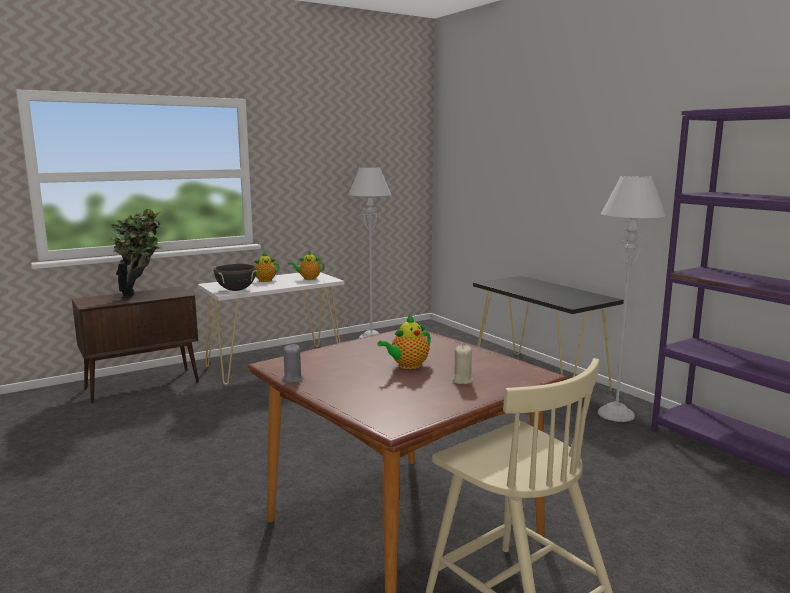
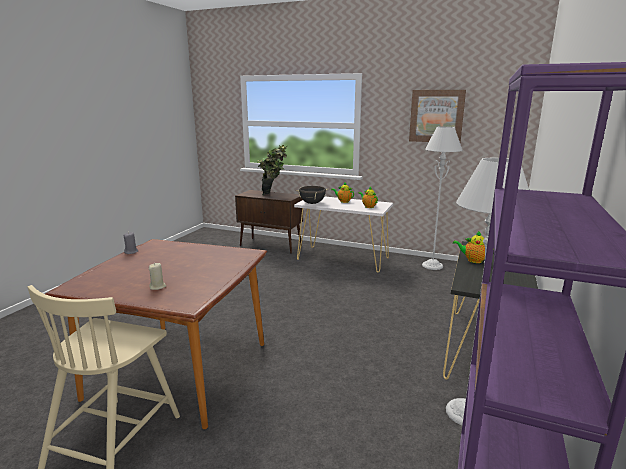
camera: 55 degrees right, 5 degrees up
(342, 156) = (436, 116): none -> picture
(407, 366) = (176, 268): teapot -> teapot (473, 260)

